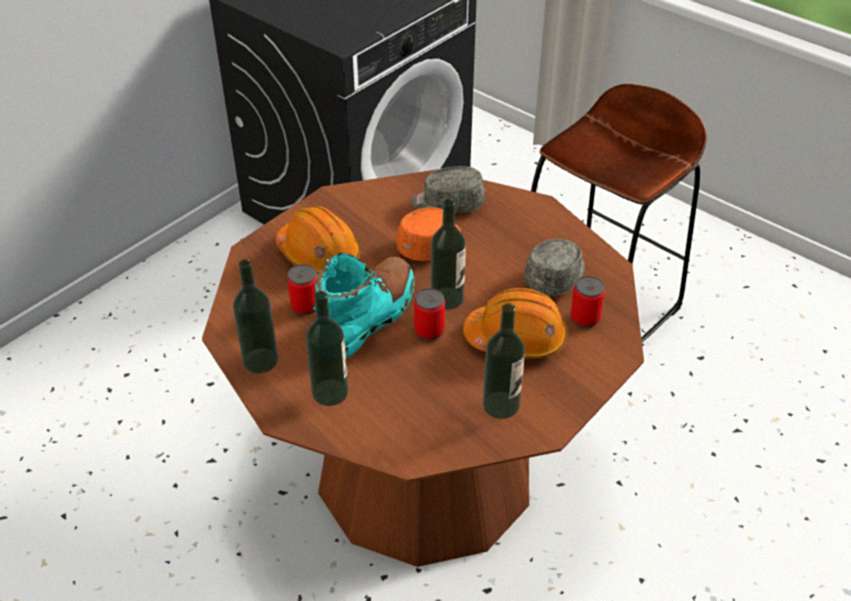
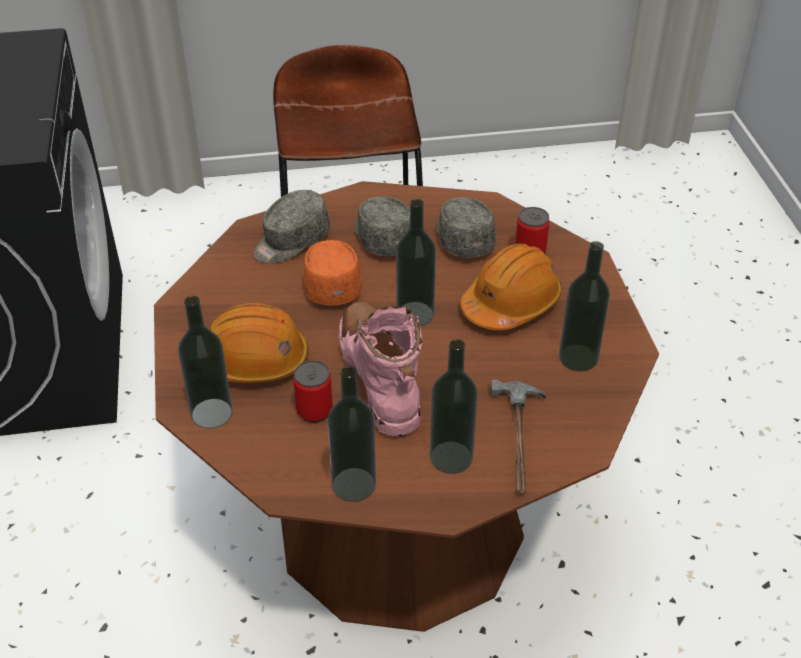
camera: 50 degrees left, 0 degrees up
(257, 265) = (211, 413): none -> bottle
(367, 318) = (380, 378): turquoise boot -> pink boot
(381, 417) = (519, 440): none -> hammer
(429, 330) = (443, 348): can -> none
(506, 238) = (382, 236): none -> grey cap

